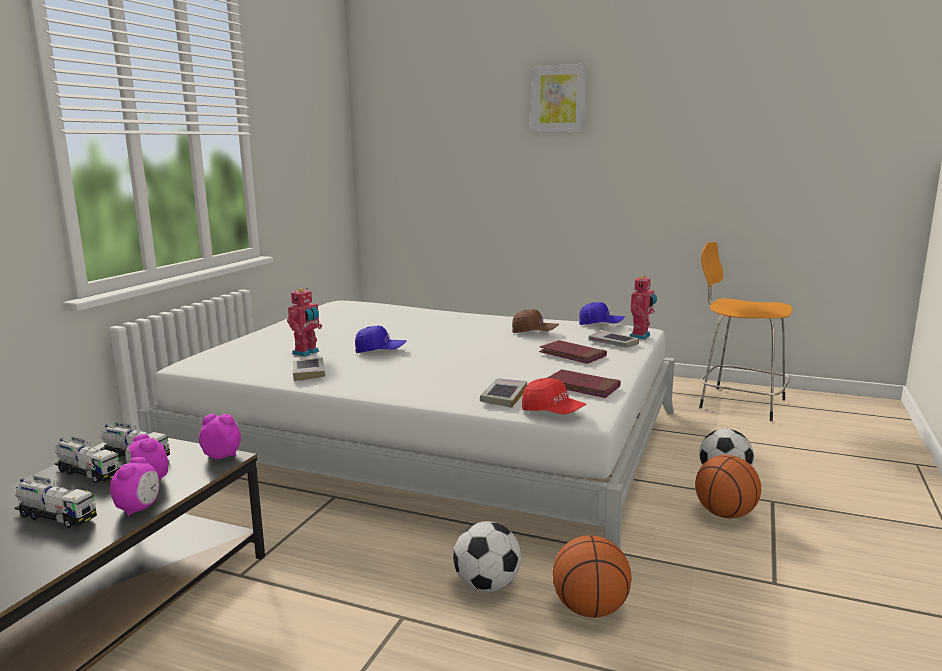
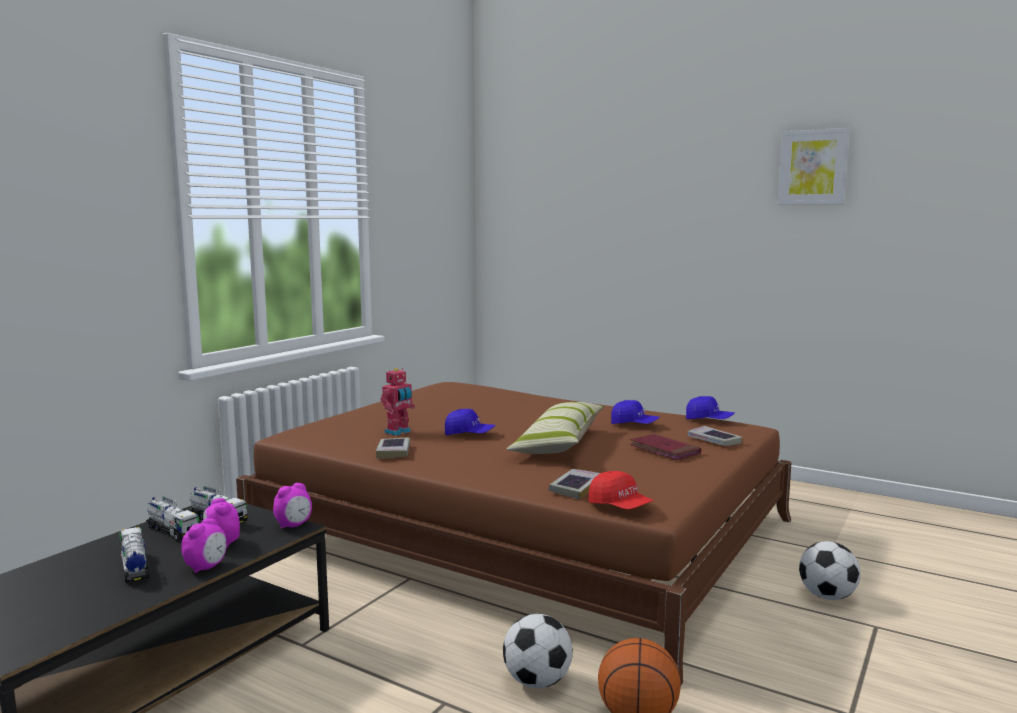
camera: 10 degrees right, 5 degrees down
(56, 517) = (135, 568): toy truck -> toy truck turned 150 degrees counterclockwise
(222, 456) = (294, 525): alarm clock -> alarm clock turned 120 degrees clockwise
(434, 440) = (523, 531): white bed -> brown bed
(471, 354) = (558, 443): none -> pillow
(534, 332) = (634, 424): brown cap -> blue cap
(559, 99) = (681, 183): picture -> picture (813, 167)
(582, 387) = (661, 484): red book -> none
(641, 336) = (748, 435): toy robot -> none
(725, 514) = (816, 635): basketball -> none
(738, 403) = (869, 516): orange stool -> none

